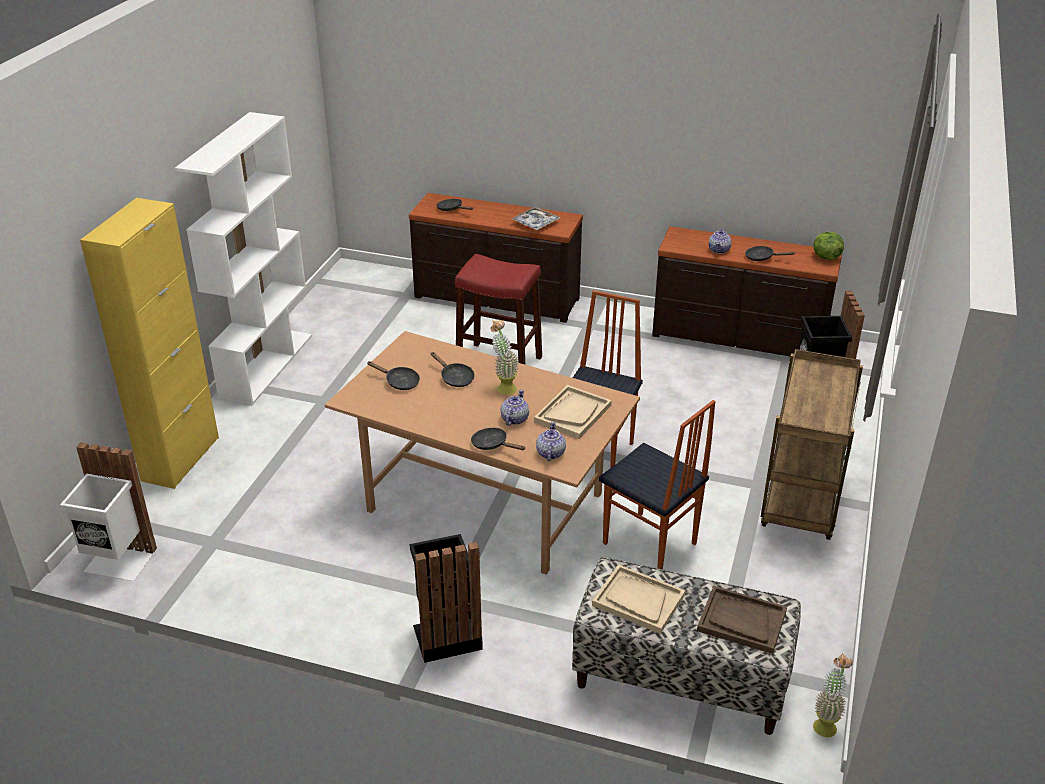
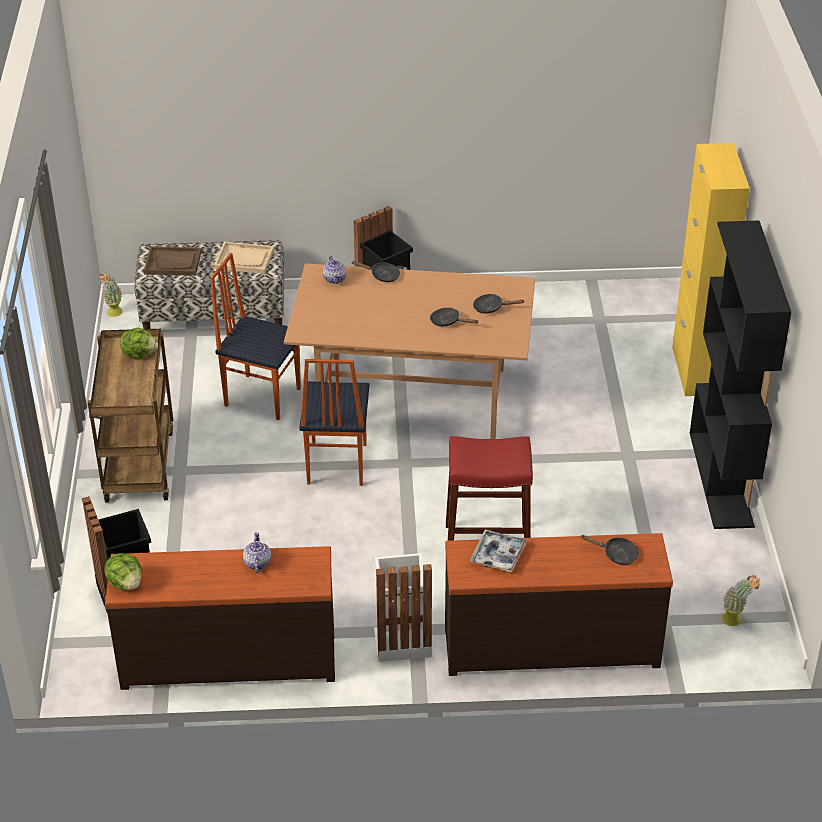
camera: 160 degrees right, 5 degrees up
(119, 562) = (651, 292): white trash can -> white trash can (401, 639)
(266, 365) = (722, 479): white bookcase -> black bookcase
(503, 386) = (402, 323): potted plant -> potted plant (736, 621)
(514, 419) = (377, 298): teapot -> none
(573, 413) = (332, 313): beige tray -> none
(762, 258) = (203, 562): black frying pan -> none
(804, 415) = (139, 354): none -> lettuce

